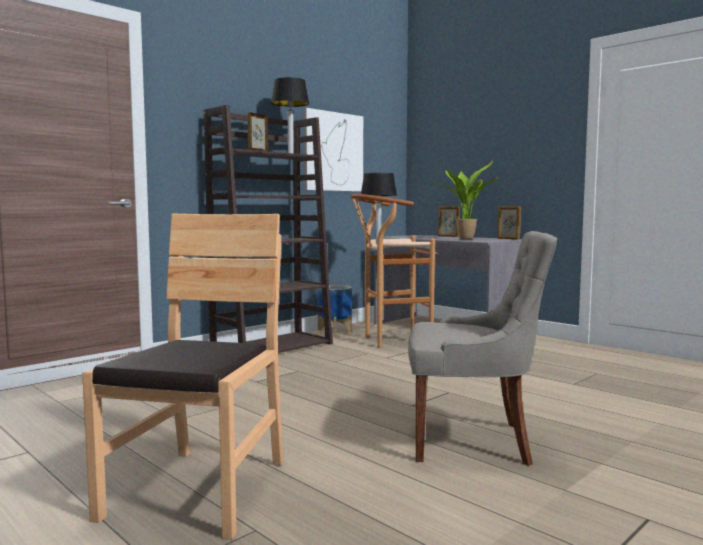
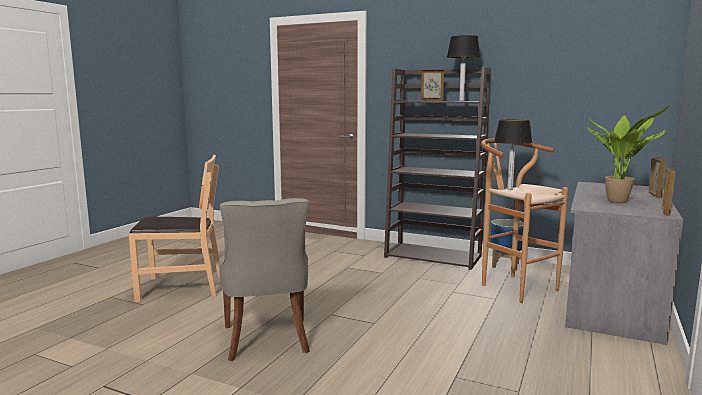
camera: 70 degrees right, 5 degrees up
(333, 152) = (545, 92): picture -> none

